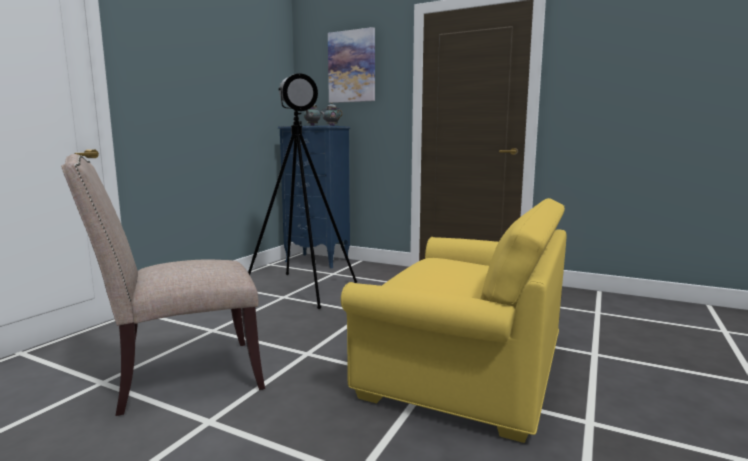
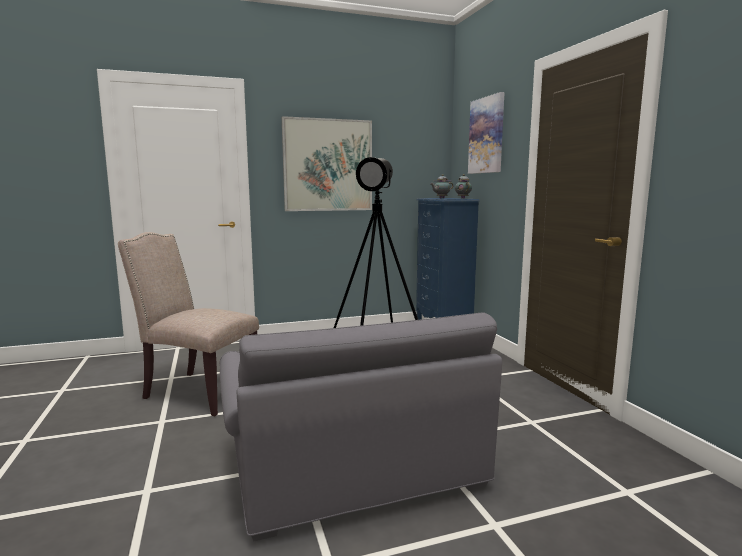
camera: 45 degrees right, 0 degrees up
(195, 82) = (328, 165): none -> picture
(466, 365) = (353, 466): yellow armchair -> grey armchair

